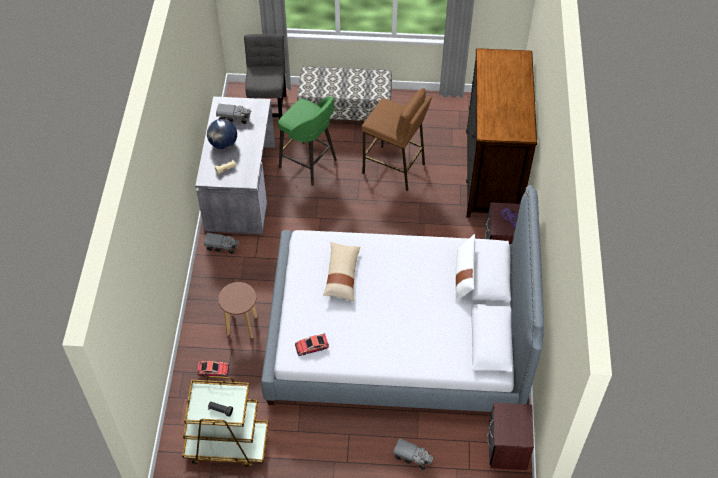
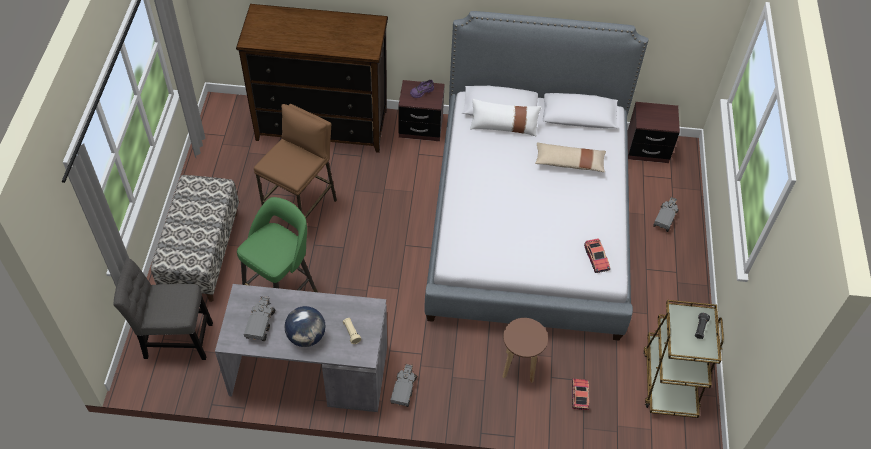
camera: 90 degrees left, 0 degrees up
(342, 275) = (504, 227): beige pillow -> beige pillow (569, 162)

